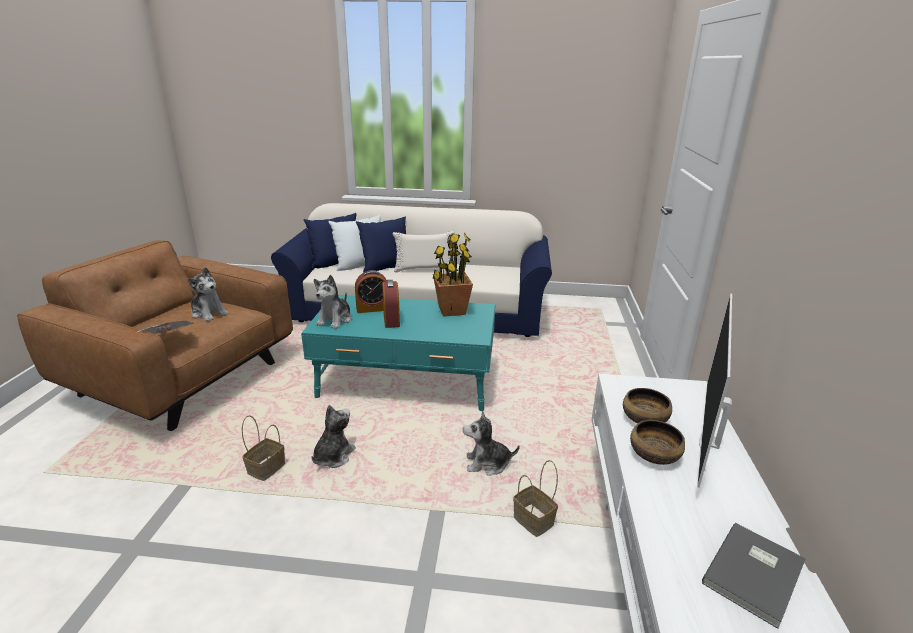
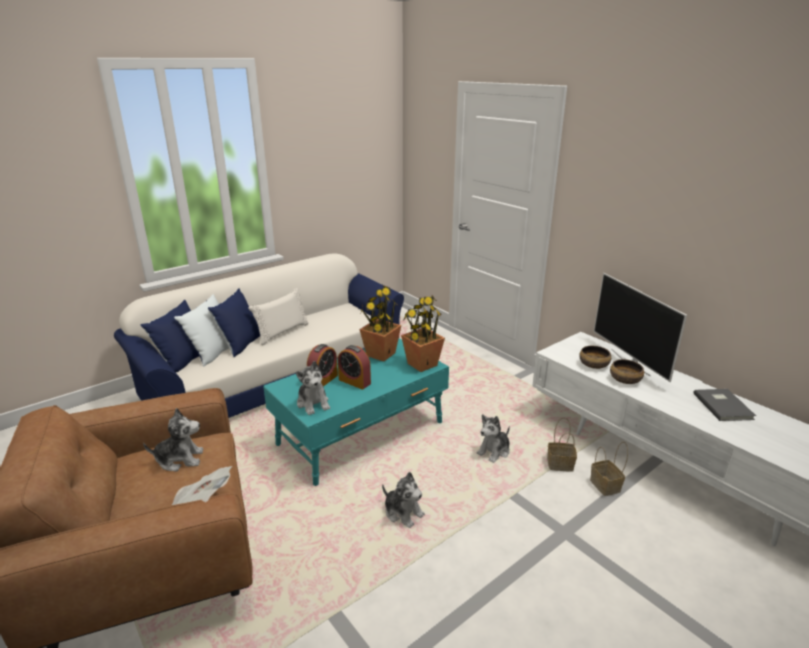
camera: 45 degrees left, 0 degrees up
(266, 470) = (375, 556): basket -> basket (606, 486)
(333, 456) = (403, 513): plush toy -> plush toy turned 150 degrees clockwise
(468, 333) = (422, 364): none -> potted plant

